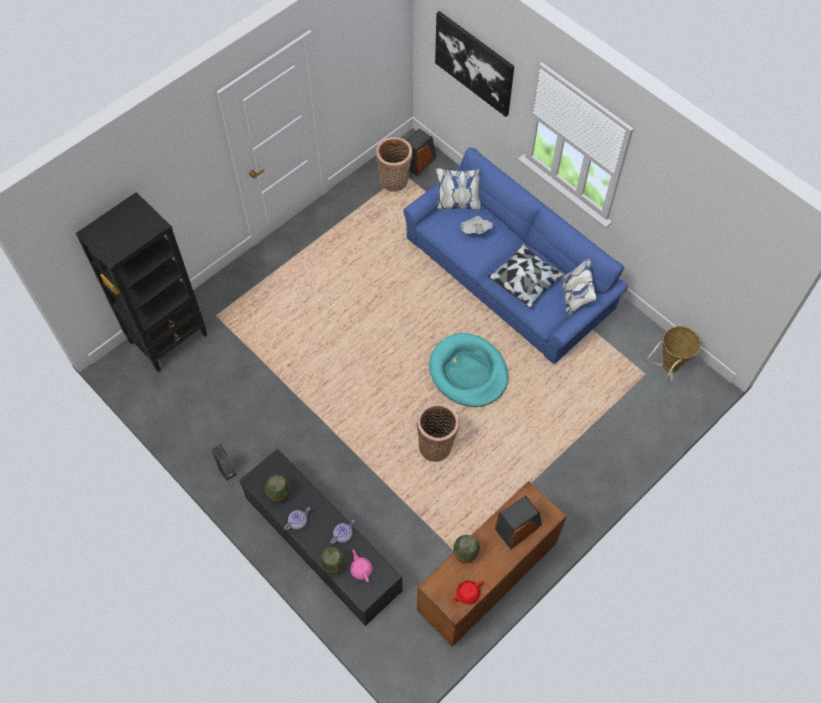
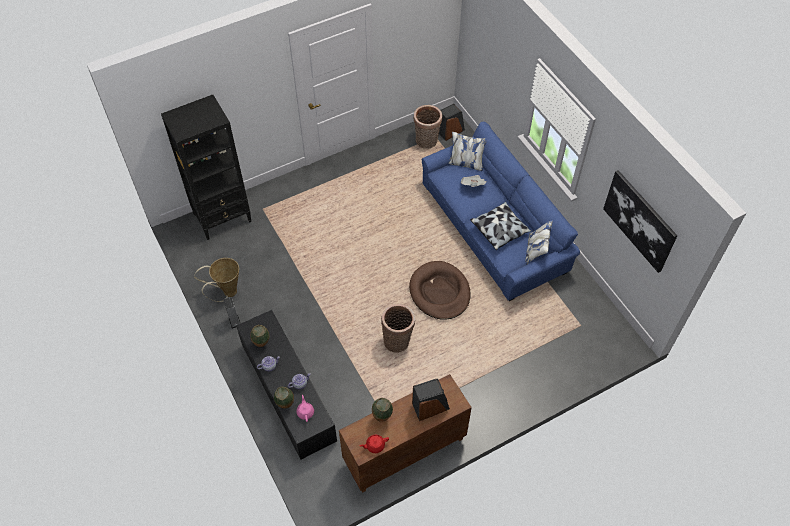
camera: 15 degrees right, 5 degrees down
(468, 372) = (439, 292): turquoise dog bed -> brown dog bed
(474, 63) = (496, 55): picture -> picture (639, 220)
(667, 368) = (600, 325): basket -> basket (227, 293)

